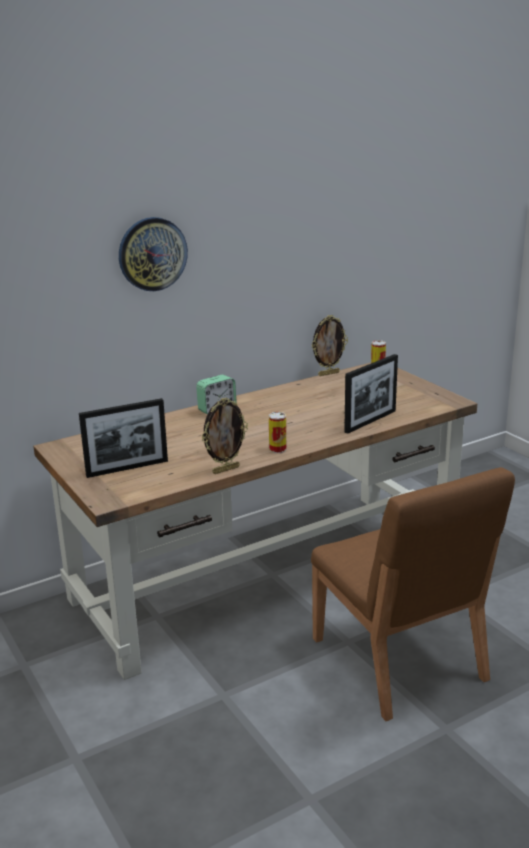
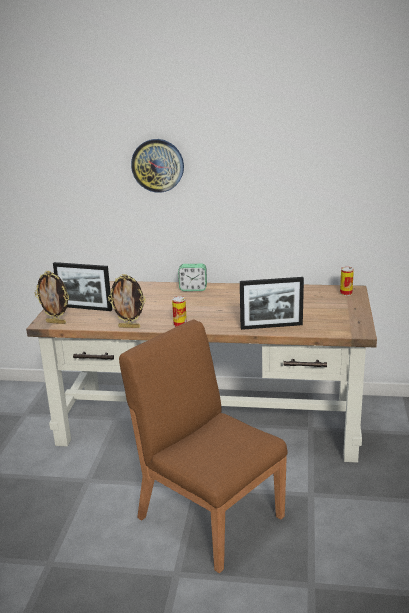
camera: 40 degrees right, 0 degrees up
(328, 373) = (308, 285): picture frame -> picture frame (56, 322)
(398, 660) = (209, 515): brown chair -> brown chair turned 120 degrees clockwise

